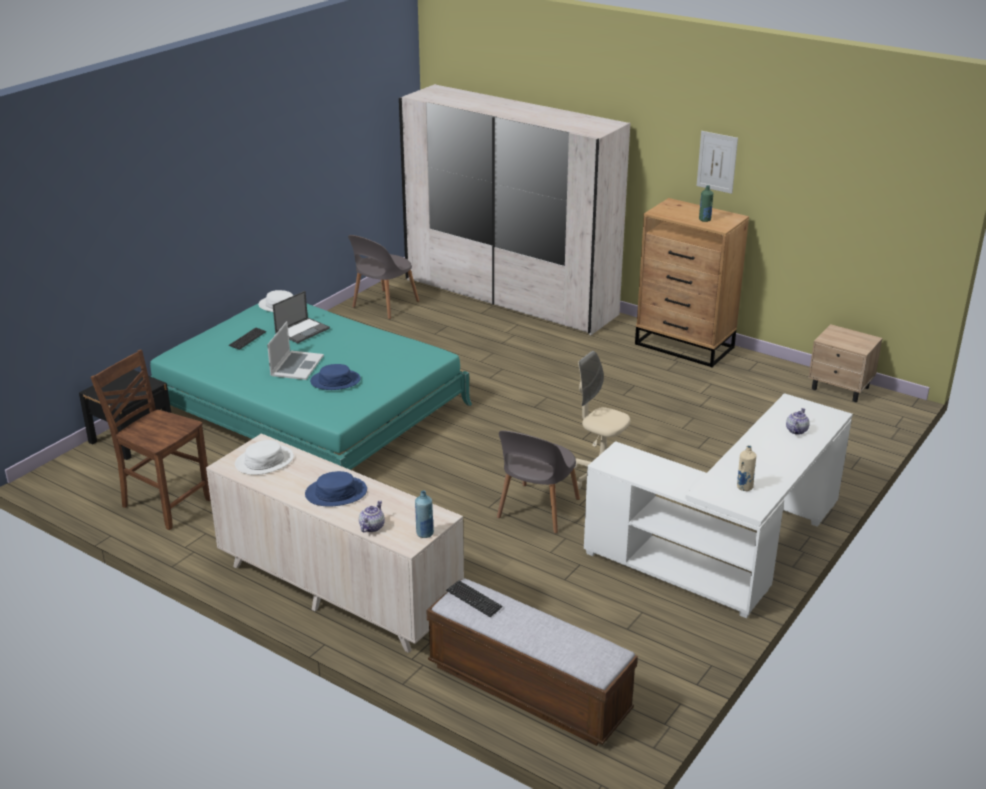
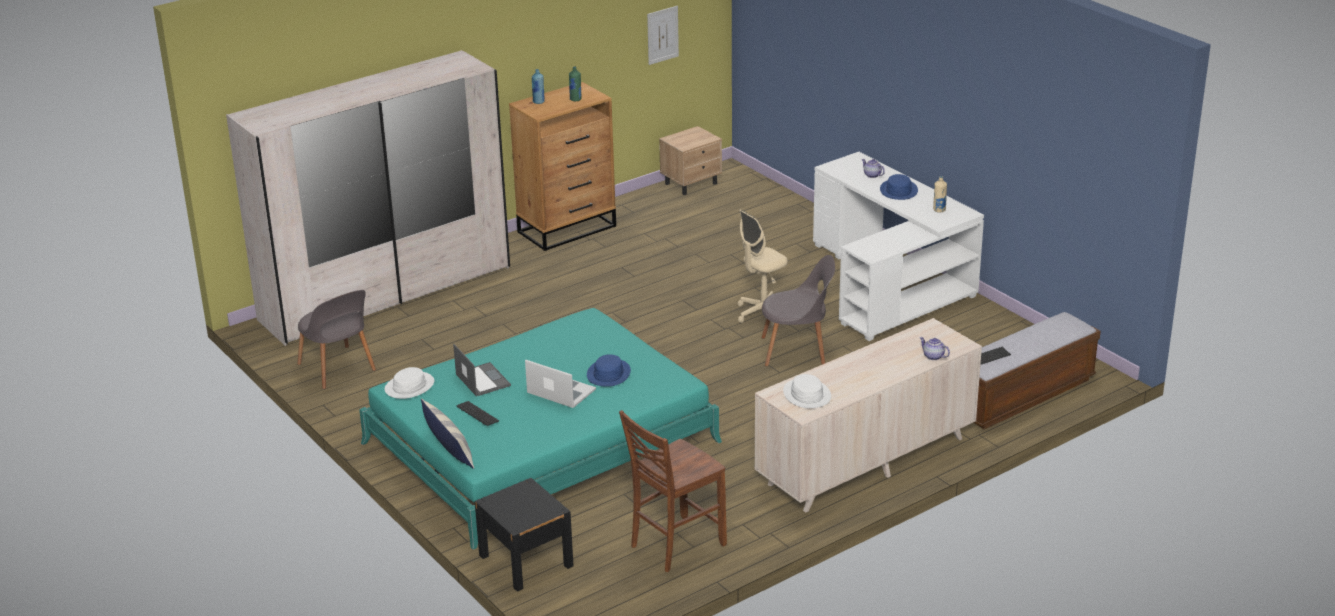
camera: 70 degrees left, 0 degrees up
(195, 340) = (449, 449): none -> pillow
(336, 493) = (875, 366): blue hat -> blue hat (898, 190)
(424, 534) = (952, 336): blue bottle -> blue bottle (538, 102)
(537, 510) = (797, 351): grey chair -> grey chair turned 45 degrees counterclockwise
(717, 162) = (544, 48): picture -> picture (662, 35)

